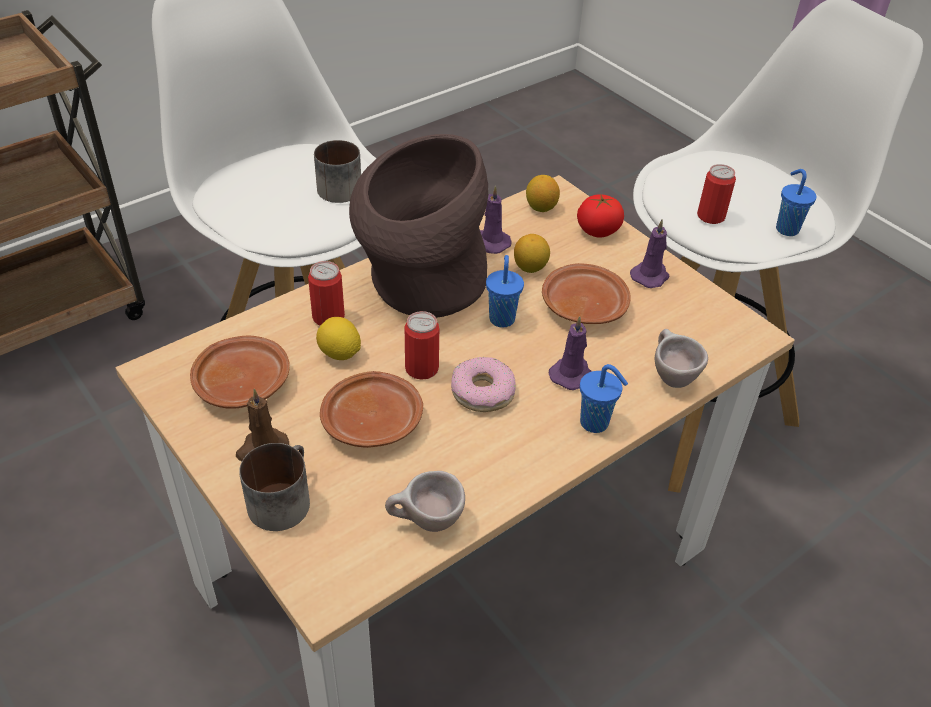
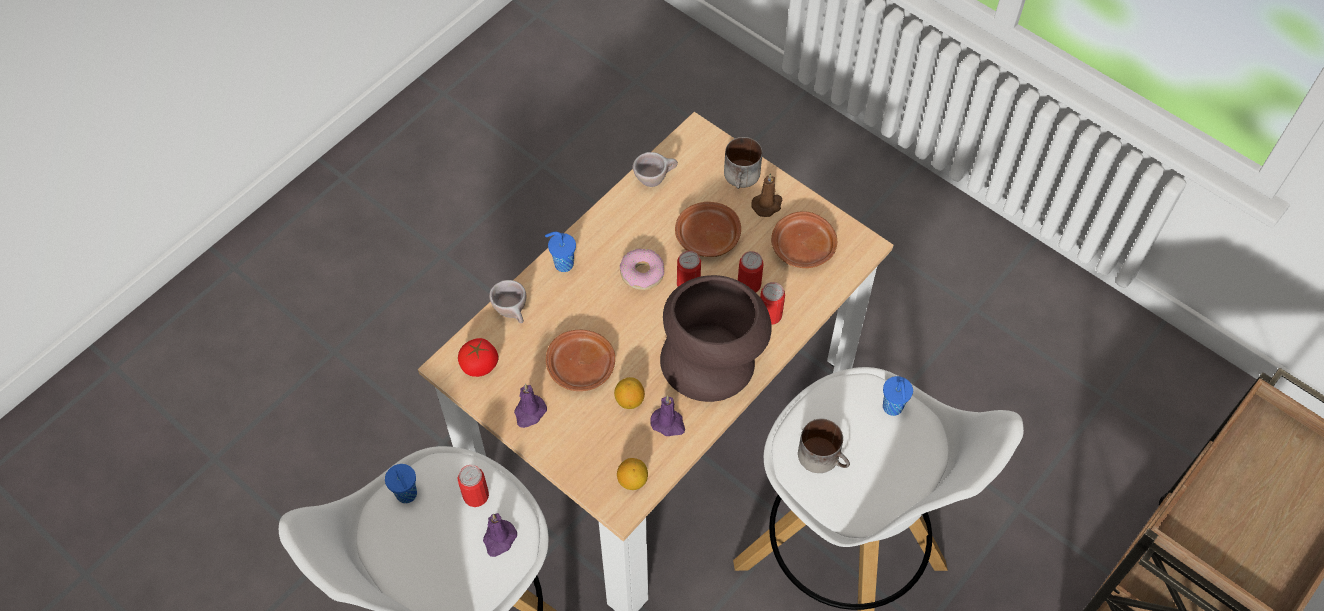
camera: 170 degrees right, 15 degrees up
(339, 354) = (749, 284): lemon -> can
(502, 318) = (642, 341): blue cup -> blue cup (893, 408)
(571, 374) = (583, 300): purple candle -> purple candle (499, 539)
(598, 231) = (577, 460): tomato -> tomato (479, 365)

